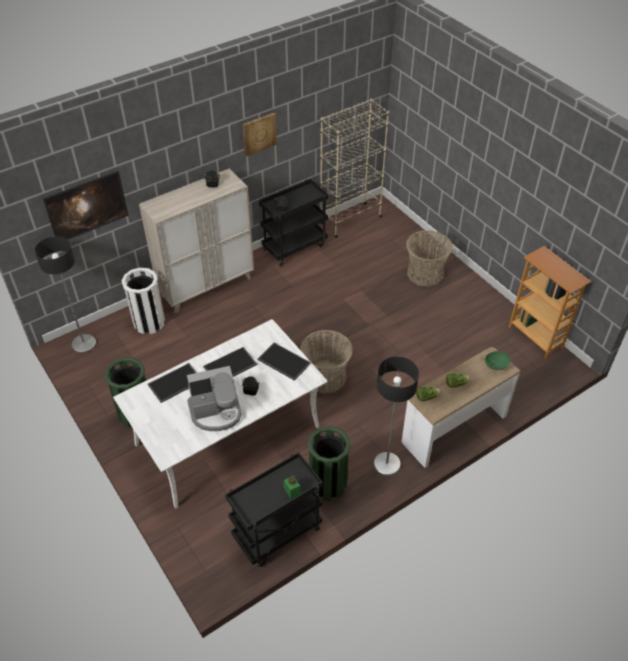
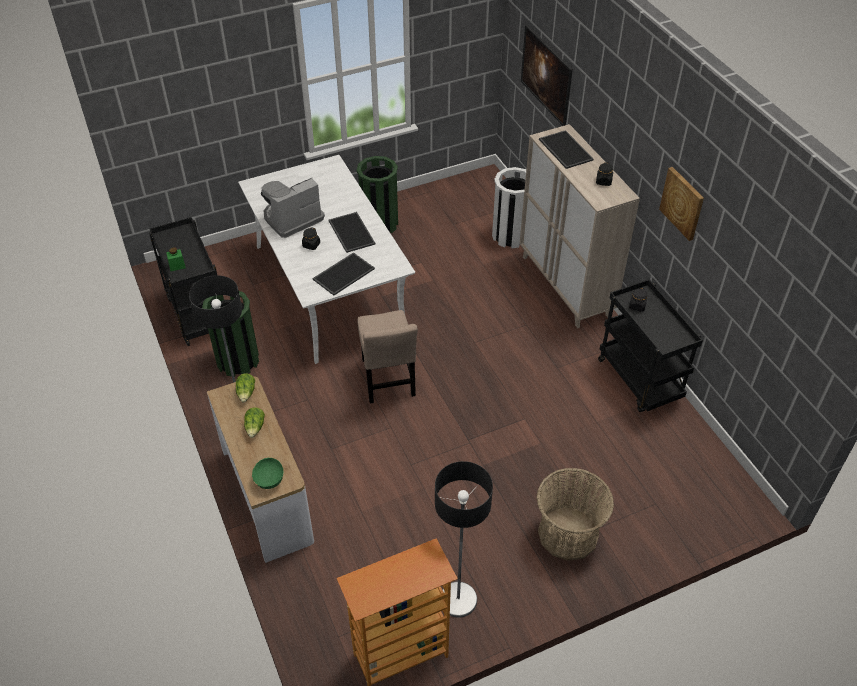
camera: 100 degrees right, 0 degrees up
(84, 344) = (486, 189): floor lamp -> floor lamp (458, 600)
(175, 383) = (340, 193): tray -> tray (564, 149)
(216, 412) = (292, 218): coffee machine -> coffee machine turned 60 degrees clockwise
(326, 377) = (388, 380): basket -> beige chair
(350, 220) = (704, 457): beige bookcase -> none

